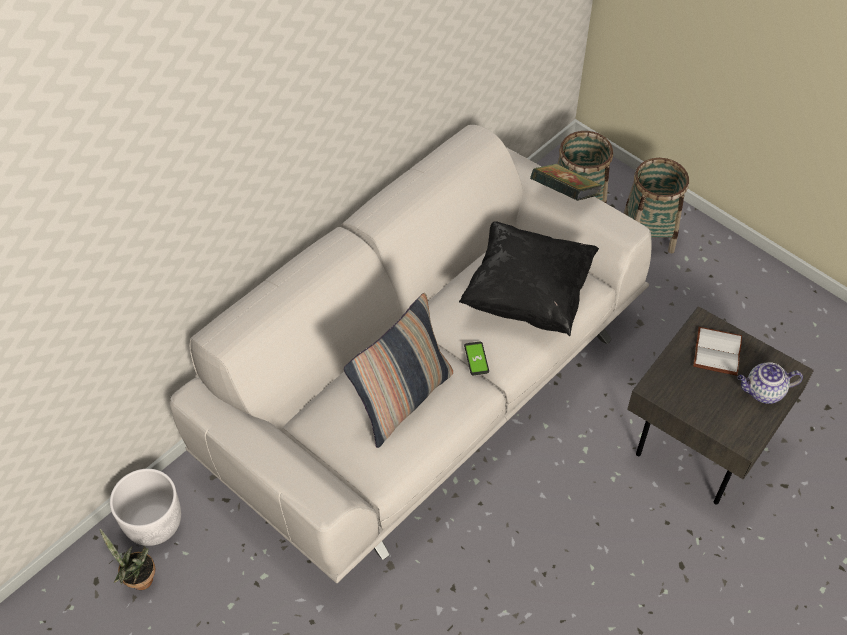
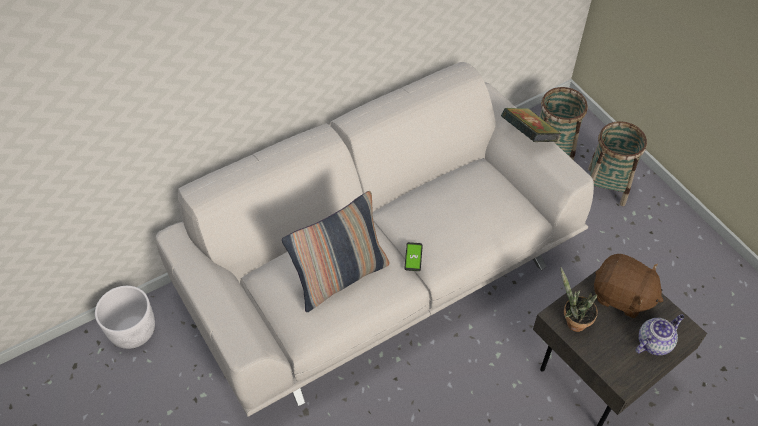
camera: 15 degrees right, 0 degrees up
(138, 579) = (106, 373): potted plant -> potted plant (572, 322)
(527, 296) = (472, 214): black pillow -> none
(715, 351) = (622, 296): white book -> brown plush toy
(763, 392) = (654, 342): teapot -> teapot turned 135 degrees clockwise

